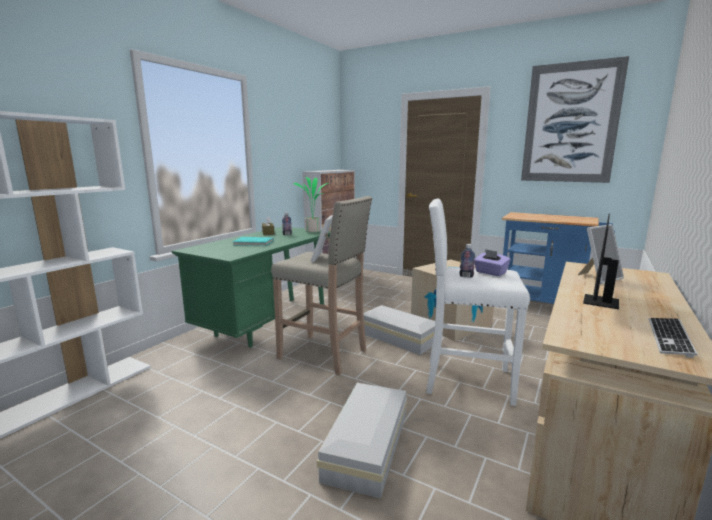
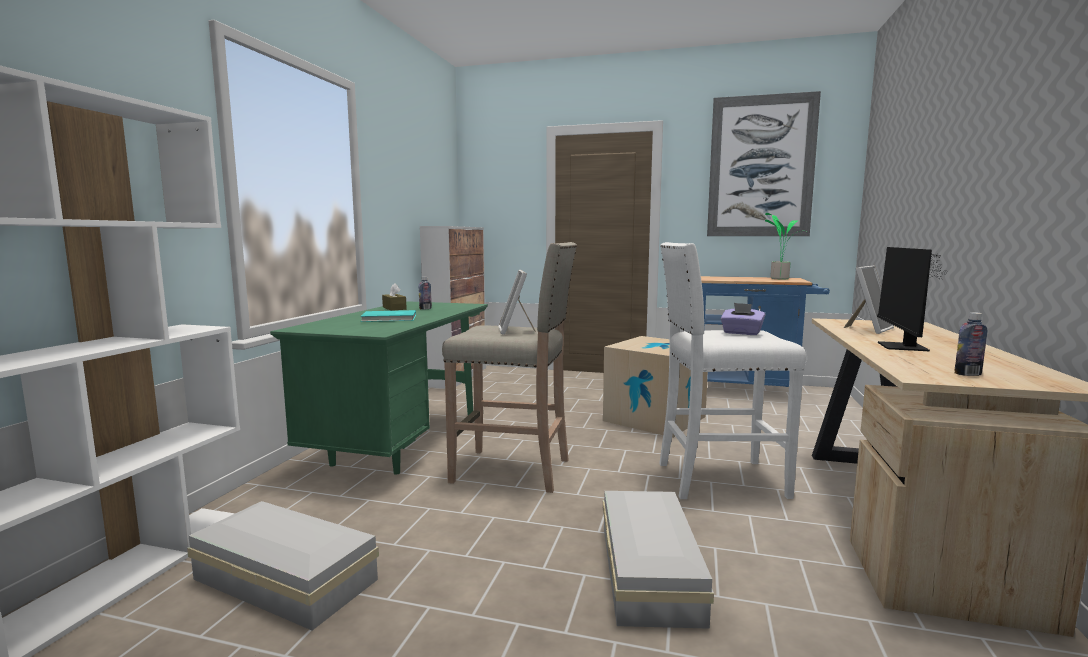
camera: 15 degrees left, 5 degrees down
(313, 231) = (458, 304): potted plant -> potted plant (779, 278)
(398, 336) = (599, 439): white storage box -> white storage box (285, 577)
(466, 276) = (719, 337): bottle -> bottle (967, 374)
(669, 337) = (1011, 368): keyboard -> none

